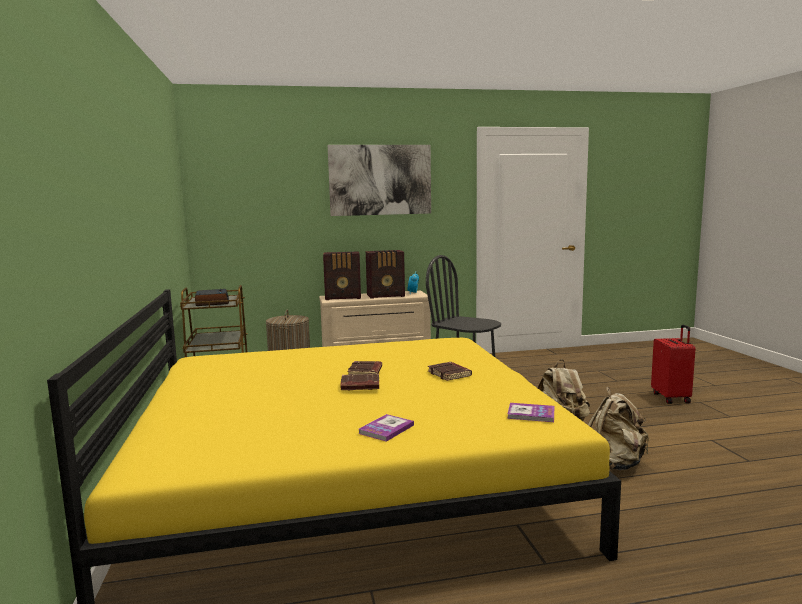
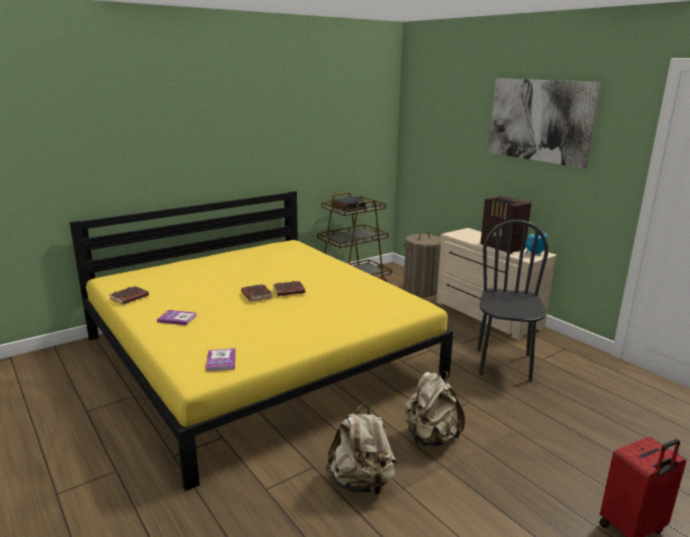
camera: 65 degrees right, 10 degrees up
(344, 297) = (470, 235): radio -> none
(450, 374) = (307, 320): brown book -> brown book (129, 298)

